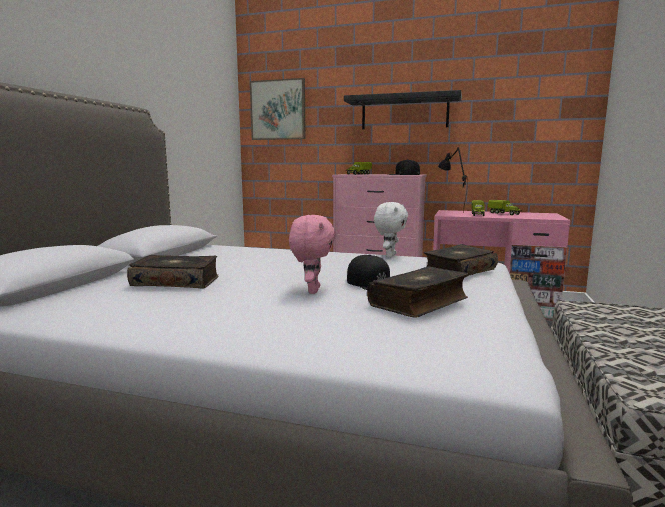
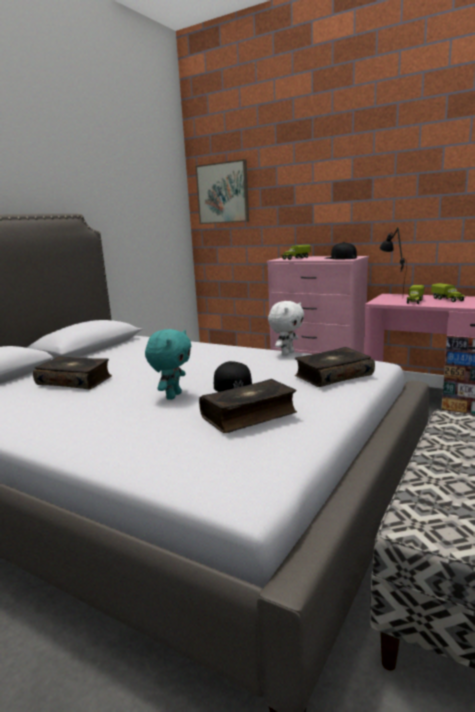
camera: 15 degrees right, 5 degrees up
(312, 290) = (173, 396): pink plush toy -> turquoise plush toy
(404, 113) = (345, 190): black shelf -> none

